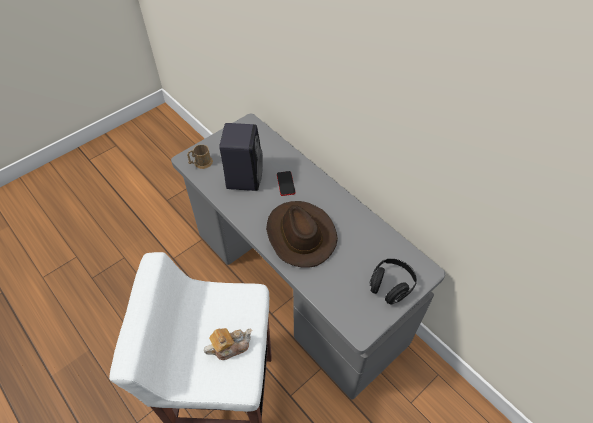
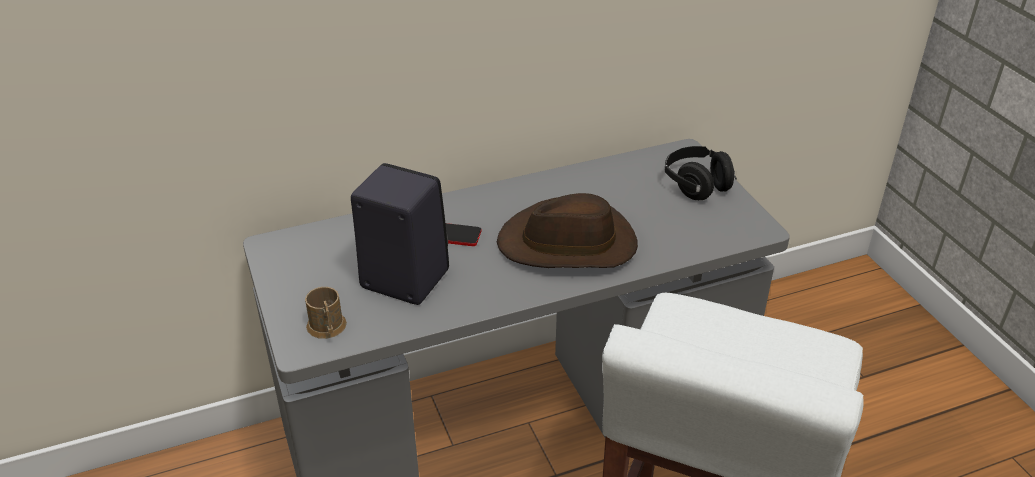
camera: 70 degrees left, 15 degrees down
(230, 346) = (765, 348): teapot -> none

